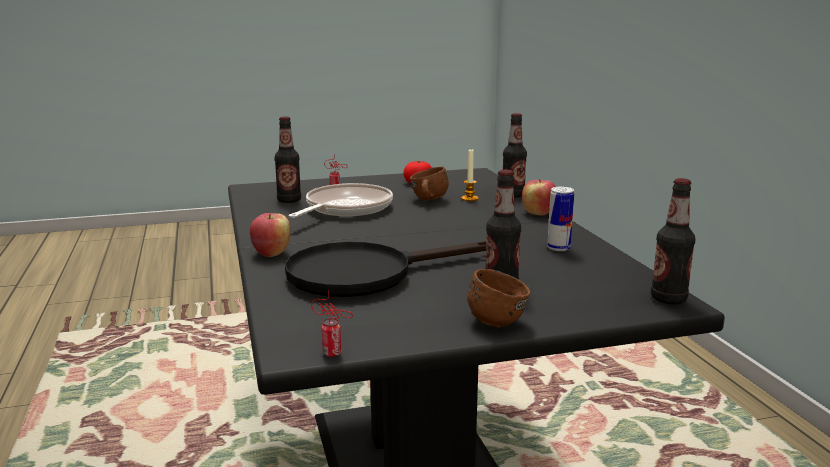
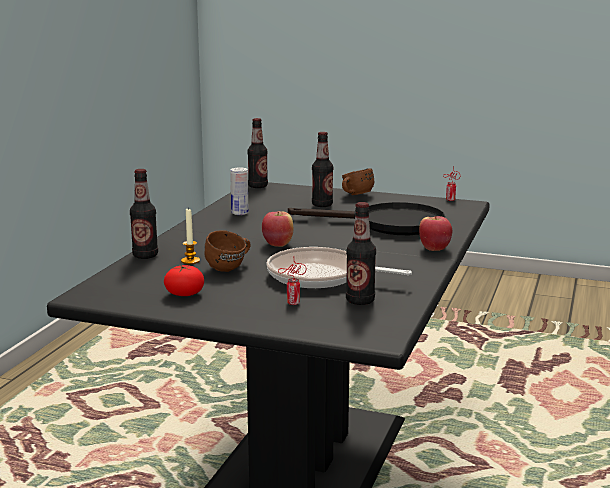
camera: 145 degrees left, 0 degrees up
(345, 208) = (320, 276): frying pan -> frying pan turned 45 degrees clockwise
(538, 213) = (179, 236): apple -> apple (277, 244)

